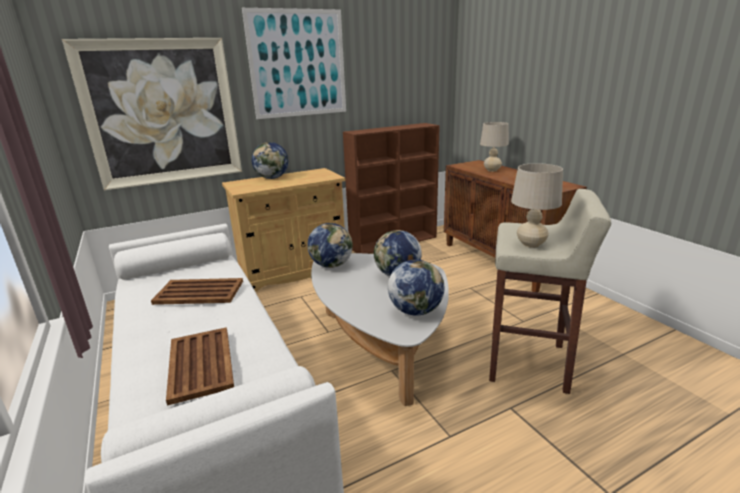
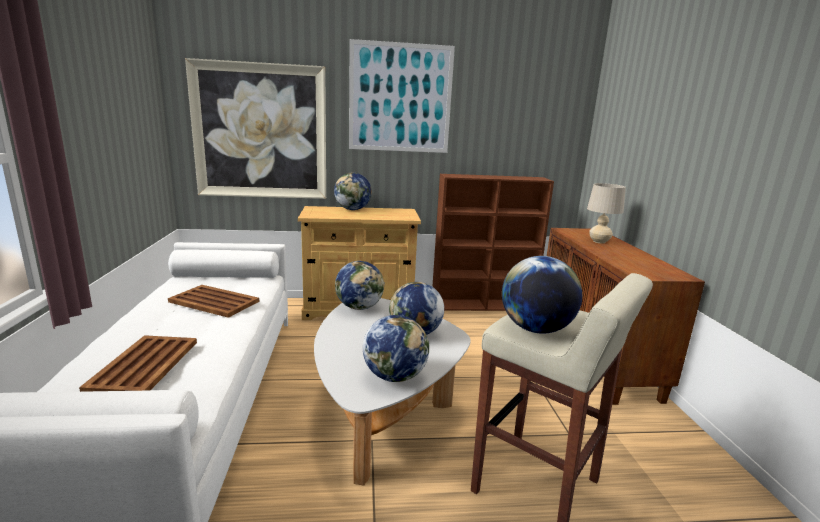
camera: 20 degrees right, 5 degrees down
(531, 244) = (536, 329): beige table lamp -> globe

